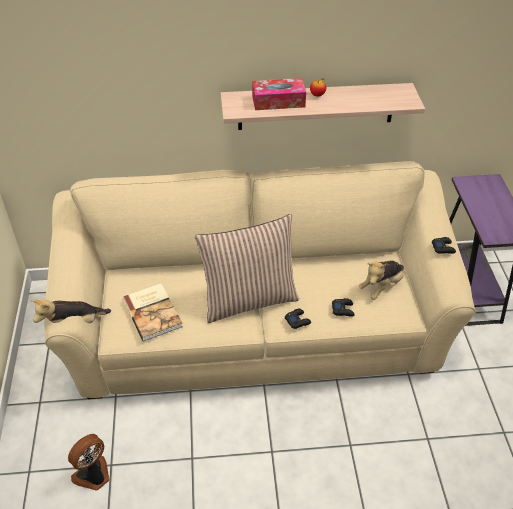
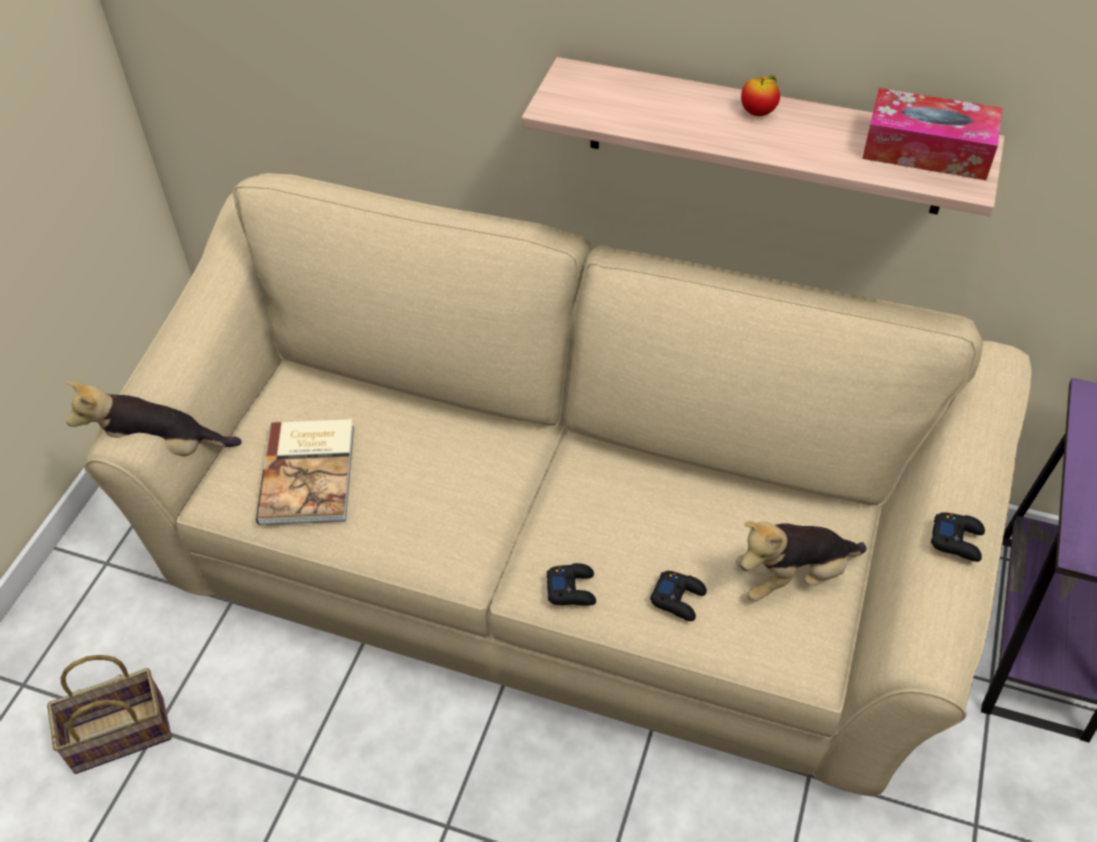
camera: 25 degrees right, 5 degrees up
(93, 475) = (117, 737): fan -> basket
(249, 299) = (503, 509): pillow -> none
(278, 101) = (662, 106): tissue box -> tissue box (927, 150)

